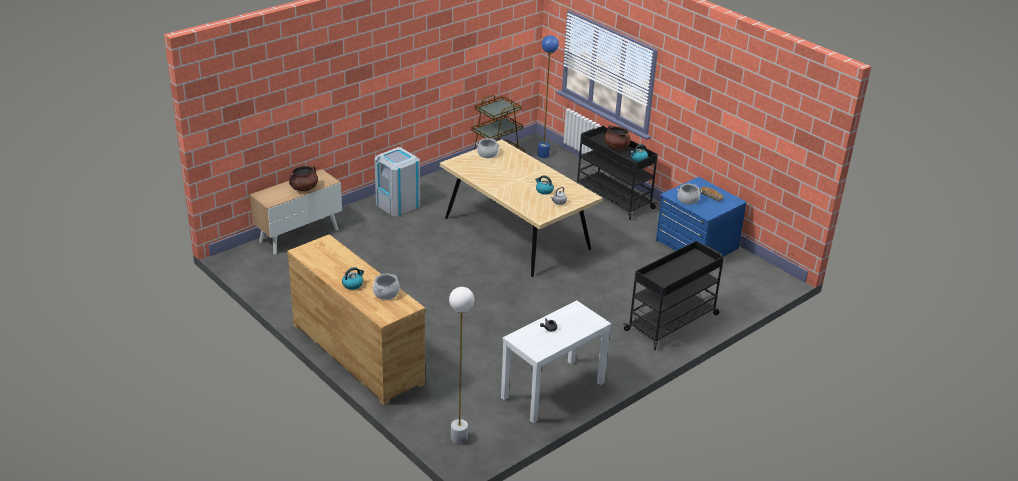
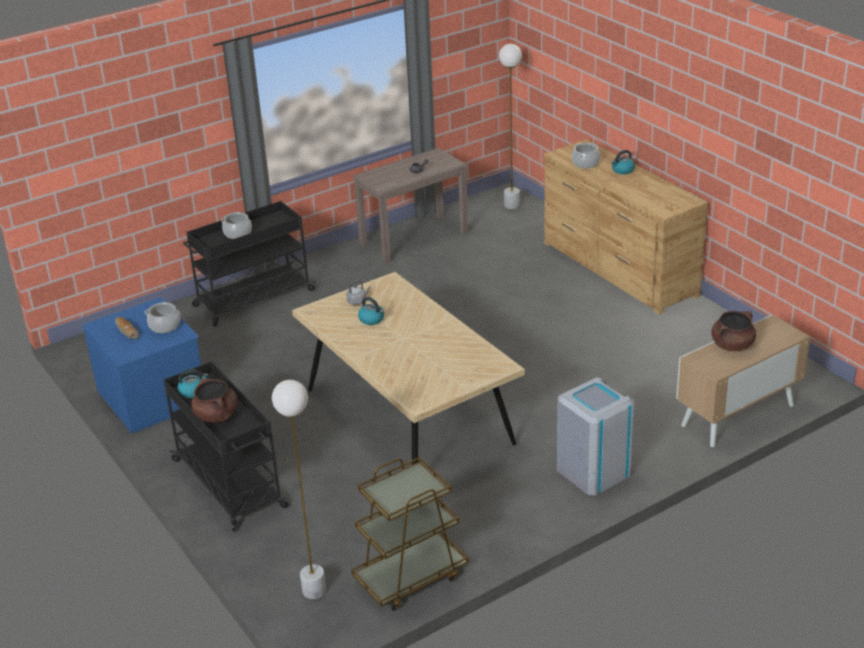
camera: 170 degrees left, 0 degrees up
(487, 154) = (444, 384): cooking pot -> cooking pot (238, 233)
(543, 155) = (314, 590): blue floor lamp -> white floor lamp
(553, 390) = (414, 238): white console table -> brown console table

